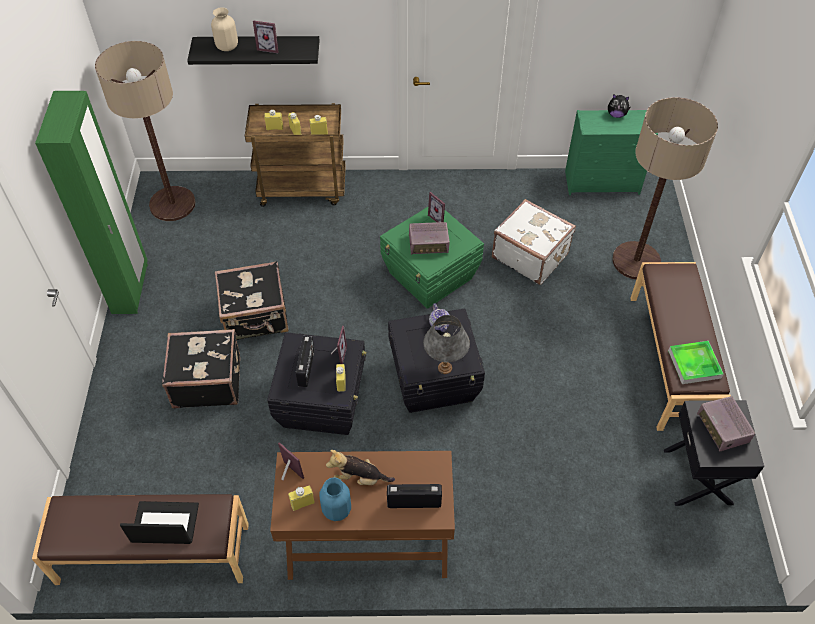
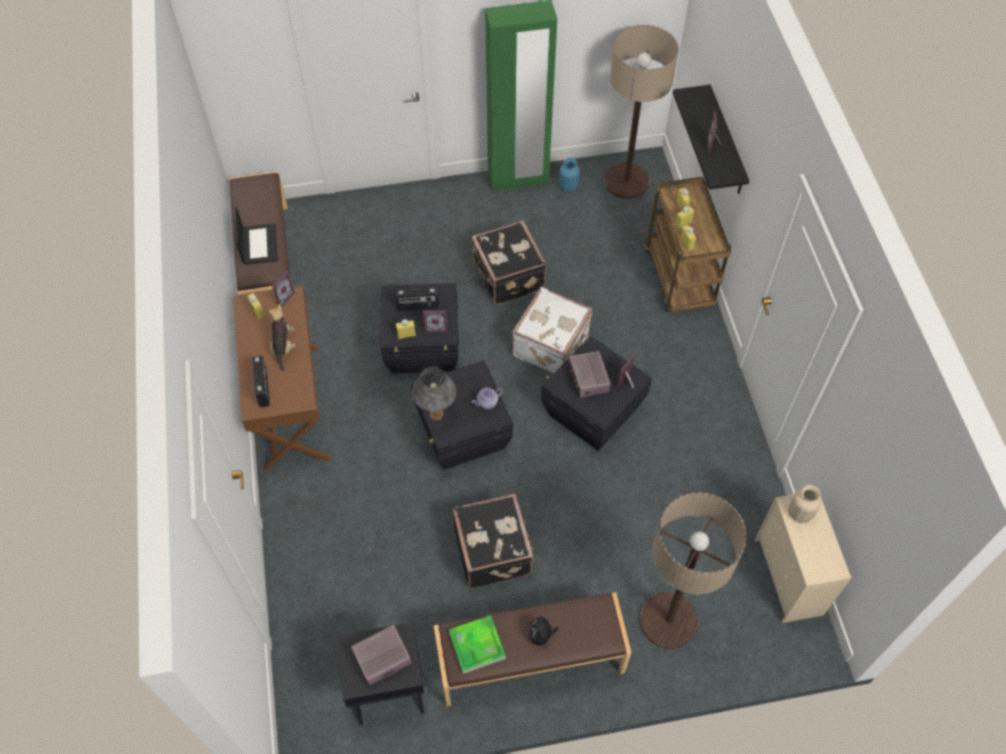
camera: 80 degrees right, 5 degrees up
(207, 381) = (431, 258): black suitcase -> black suitcase (494, 550)
(227, 46) = (704, 113): beige vase -> beige vase (800, 513)
(336, 509) = (254, 335): blue vase -> blue vase (568, 186)
(430, 276) = (591, 412): green storage box -> black storage box
(530, 255) = (647, 505): white suitcase -> white suitcase (552, 345)
(603, 182) = (789, 578): green dresser -> beige dresser
(616, 115) = (825, 535): plush toy -> plush toy (541, 636)

